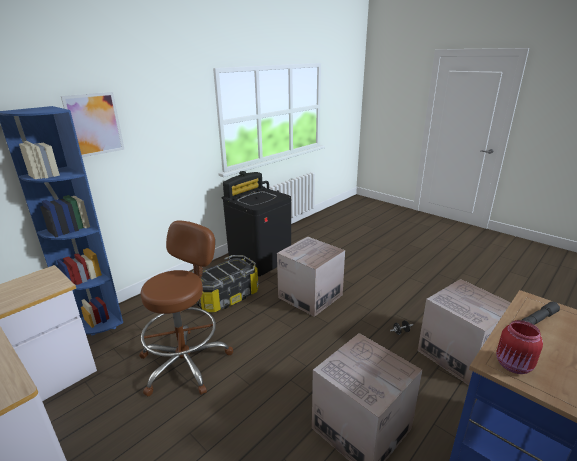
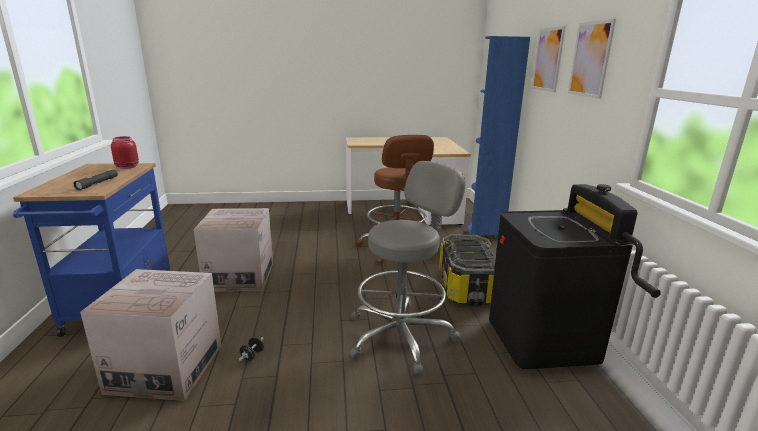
camera: 130 degrees right, 5 degrees down
(160, 114) = (590, 59): none -> picture
(310, 296) = (401, 335): cardboard box -> grey stool

